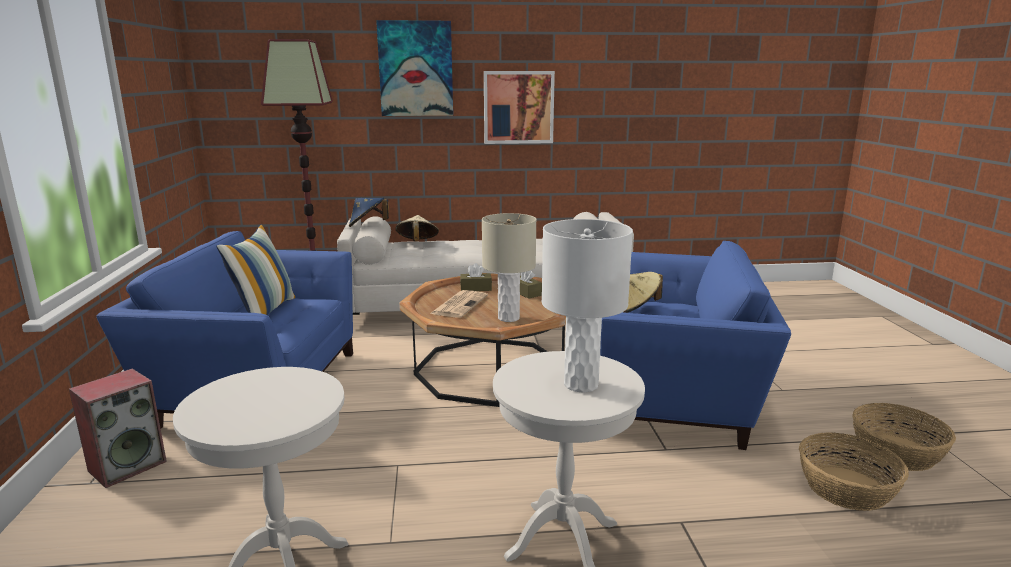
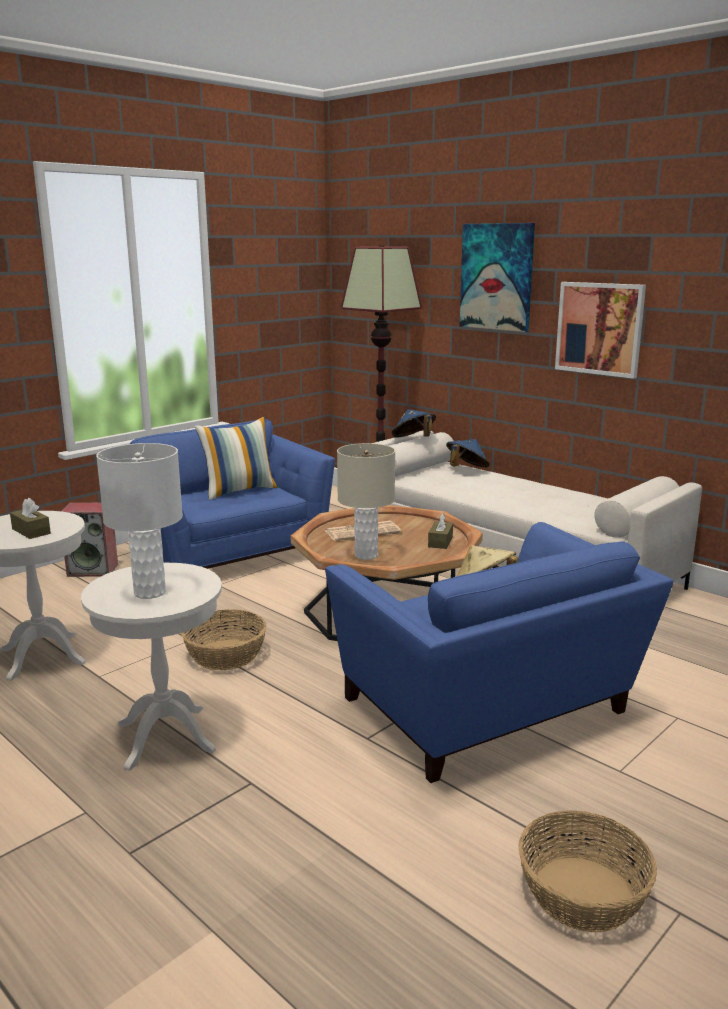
camera: 50 degrees right, 0 degrees up
(417, 243) = (466, 469): beige hat -> blue hat
(476, 288) = (412, 524): brown tissue box -> brown tissue box (31, 531)
(846, 488) = (434, 868): basket -> basket (225, 655)

